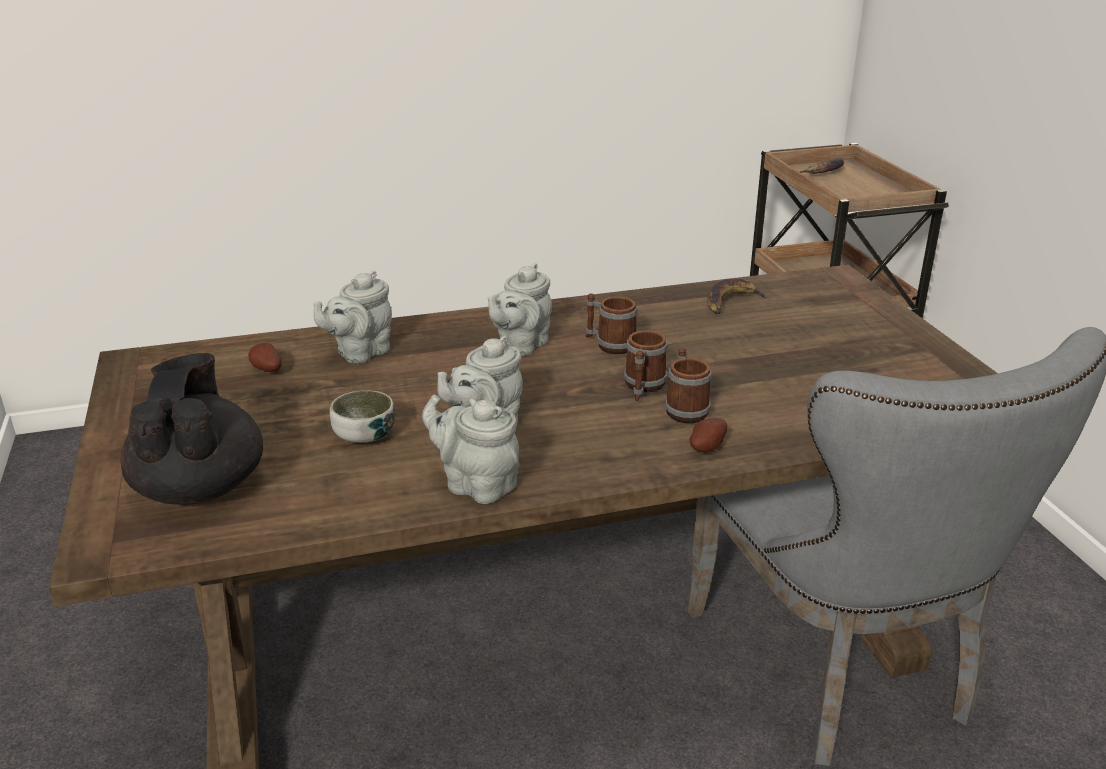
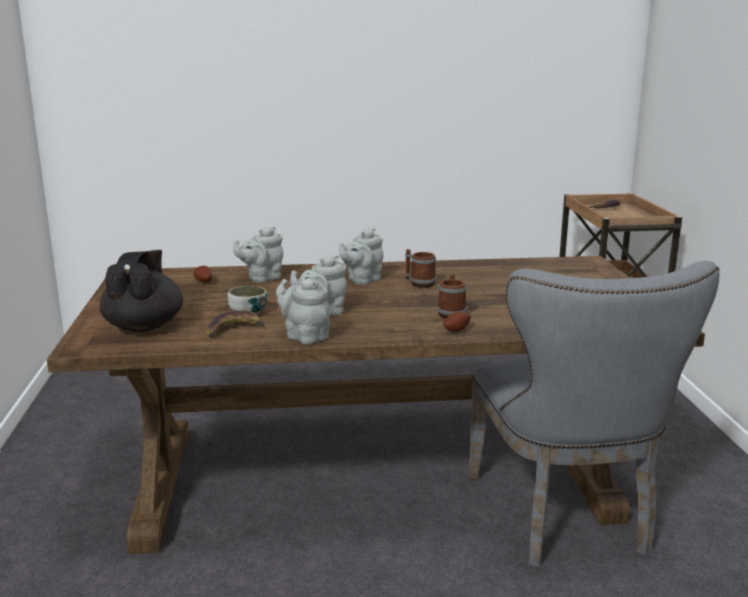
camera: 10 degrees right, 10 degrees down
(643, 387) = (430, 302): mug -> none
(731, 302) = (509, 268): banana -> banana (234, 329)

